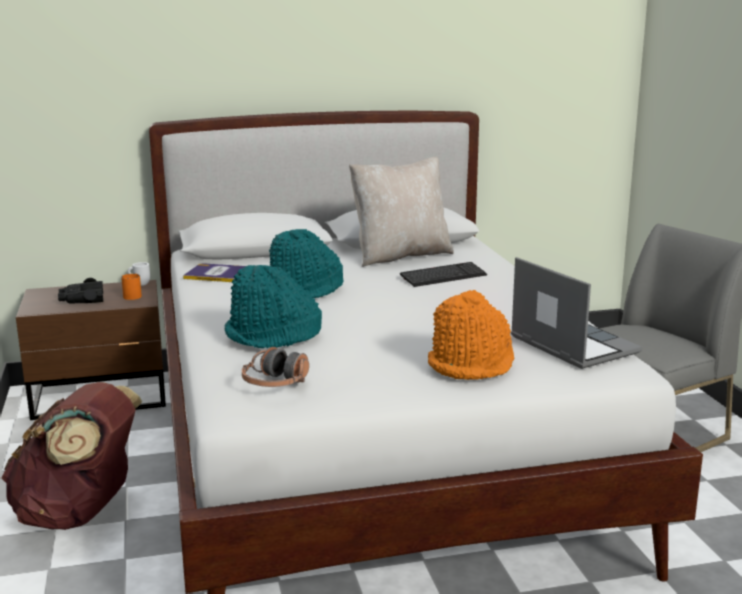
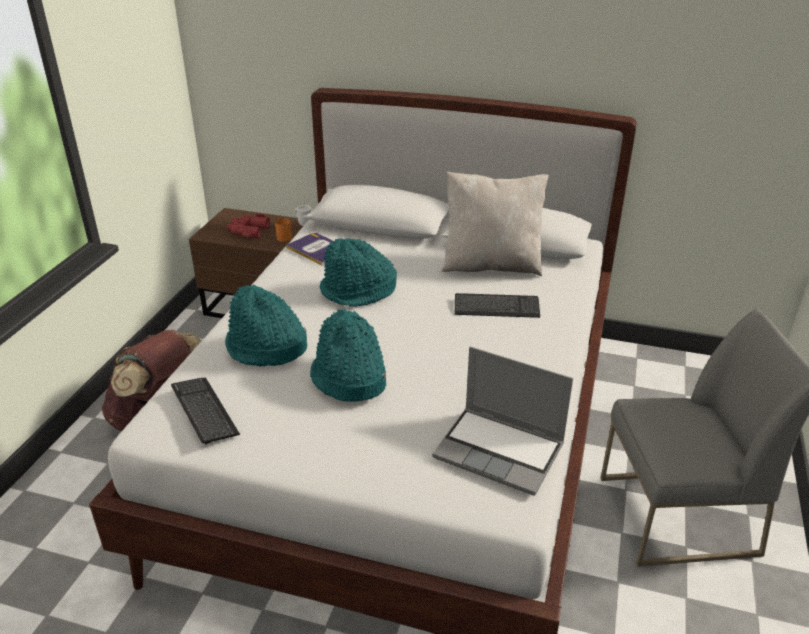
camera: 30 degrees right, 15 degrees up
(82, 299) = (248, 231): black binoculars -> red binoculars
(275, 384) = (204, 411): headphones -> keyboard
(382, 336) = (348, 378): none -> turquoise hat
(471, 364) = (381, 444): orange hat -> none
(571, 345) = (501, 451): laptop -> laptop turned 120 degrees clockwise

